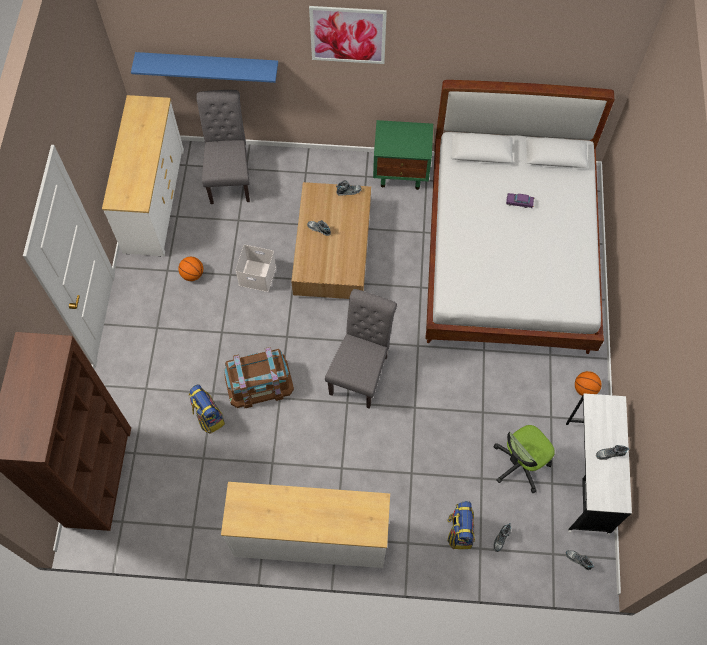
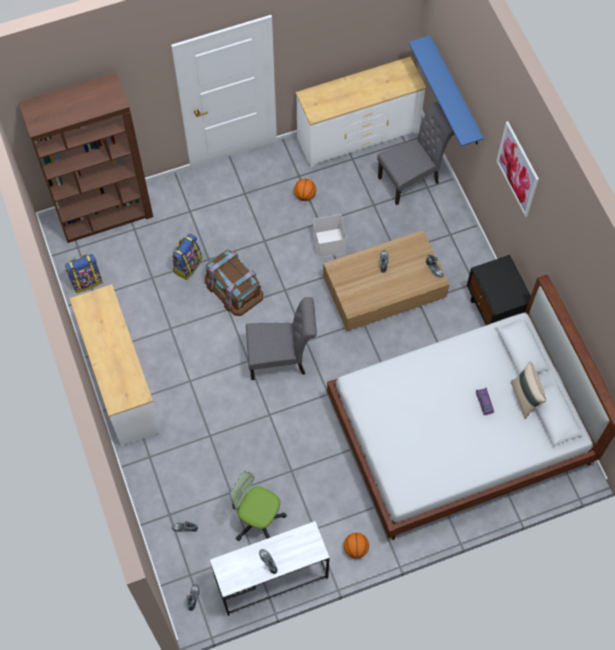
camera: 65 degrees right, 0 degrees up
(401, 173) = (494, 311): green nightstand -> black nightstand
(459, 531) = (176, 492): backpack -> backpack (86, 281)
(529, 169) = (525, 398): none -> beige pillow

